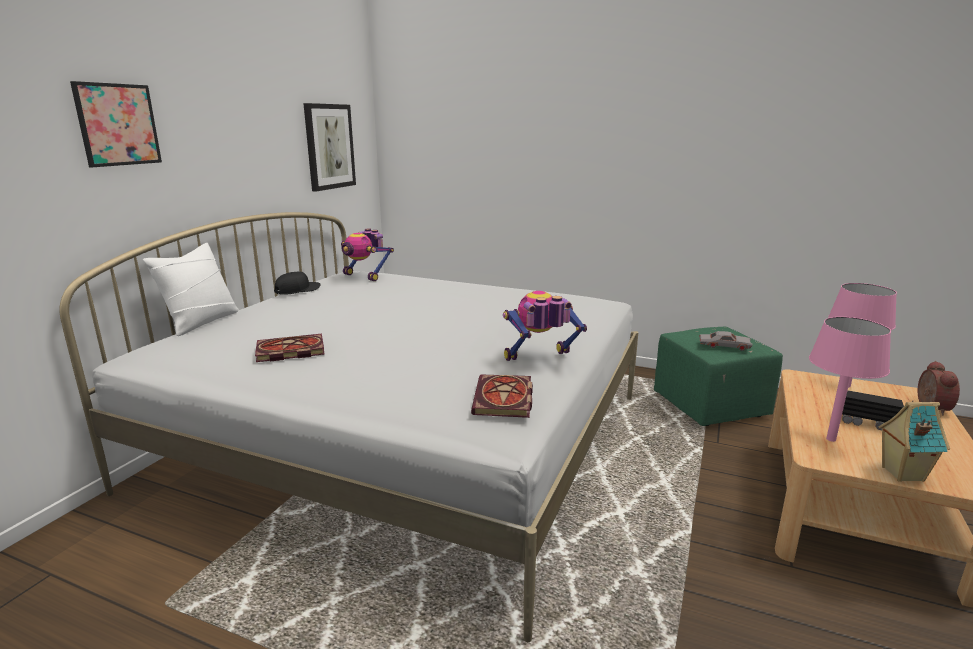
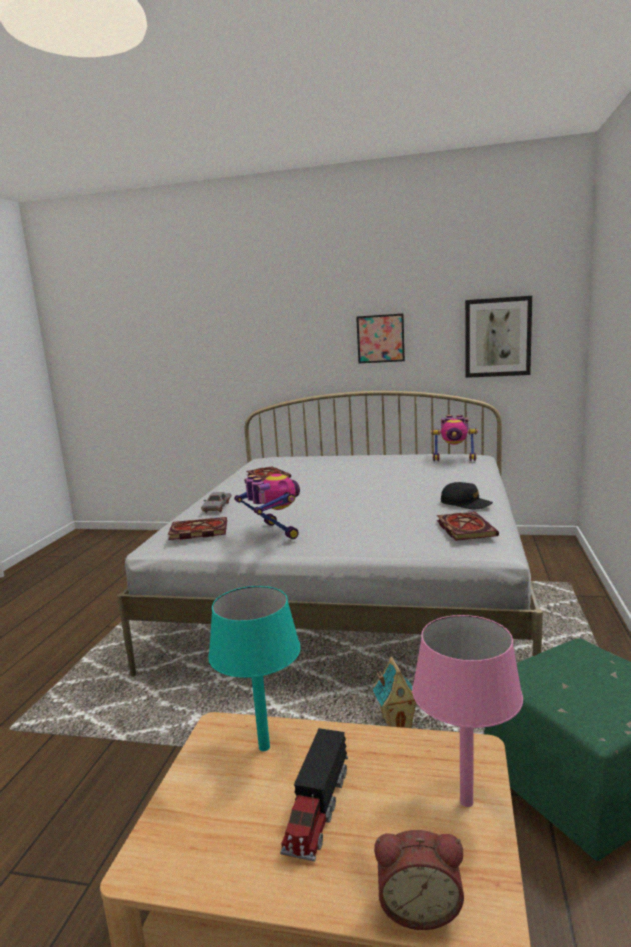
camera: 80 degrees right, 5 degrees down
(118, 124) = (294, 328): picture -> picture (380, 338)
(201, 322) = (315, 454): white pillow -> none
(297, 290) = (394, 454): black cap -> black cap (465, 504)
(365, 276) = (454, 459): toy robot -> toy robot turned 105 degrees counterclockwise
(575, 299) = (464, 528): none -> book
(724, 346) = (554, 682): grey toy car -> grey toy car (217, 507)
(830, 439) = (264, 747): pink table lamp -> turquoise table lamp
(901, 473) = (183, 792): toy house -> toy house (397, 723)

